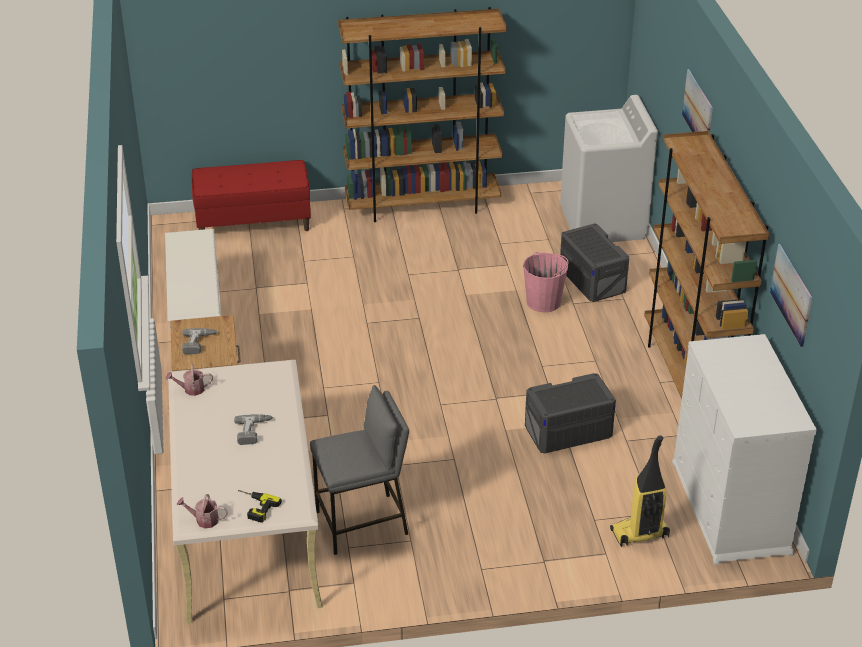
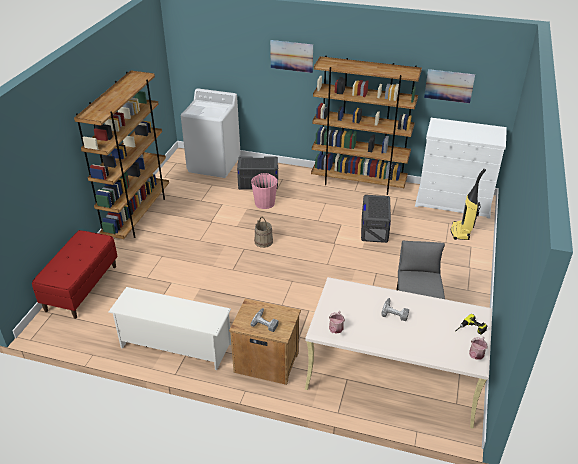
camera: 65 degrees left, 0 degrees up
(447, 330) = (263, 241): none -> beige bucket

